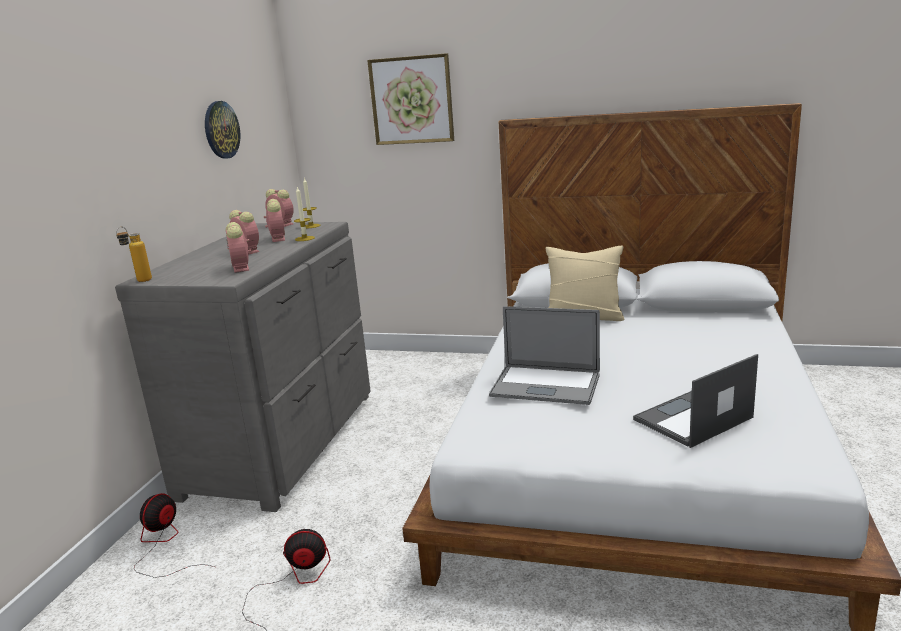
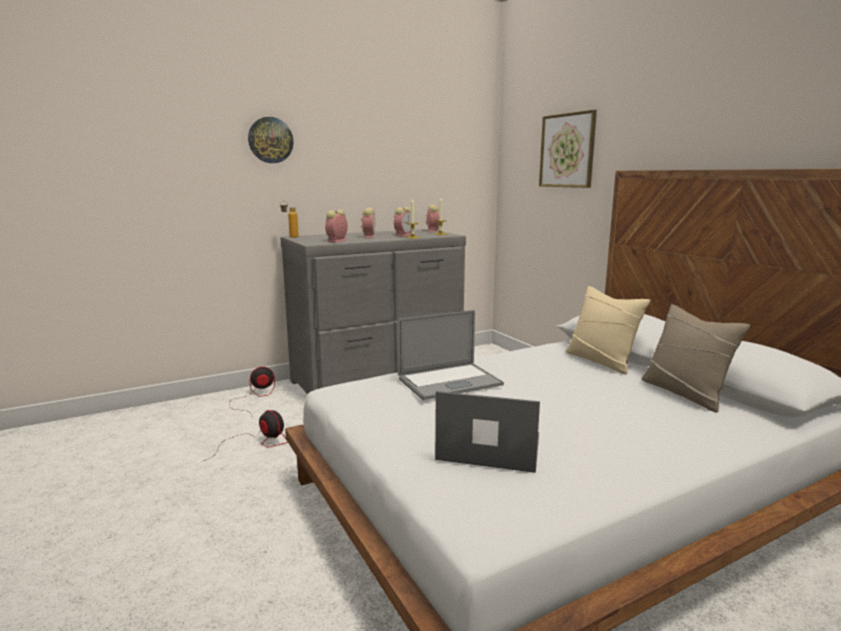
camera: 45 degrees right, 5 degrees down
(221, 130) = (412, 159): wall clock -> wall clock (270, 140)
(545, 385) = (449, 382): laptop -> laptop turned 90 degrees counterclockwise
(682, 319) = (685, 393): none -> beige pillow

